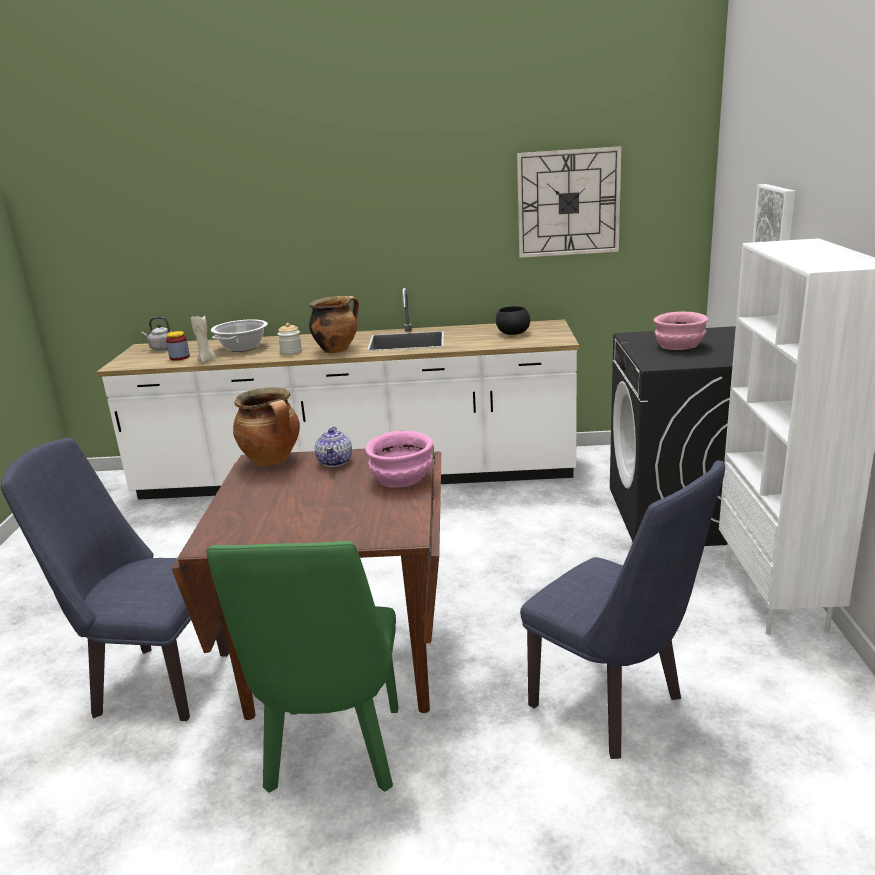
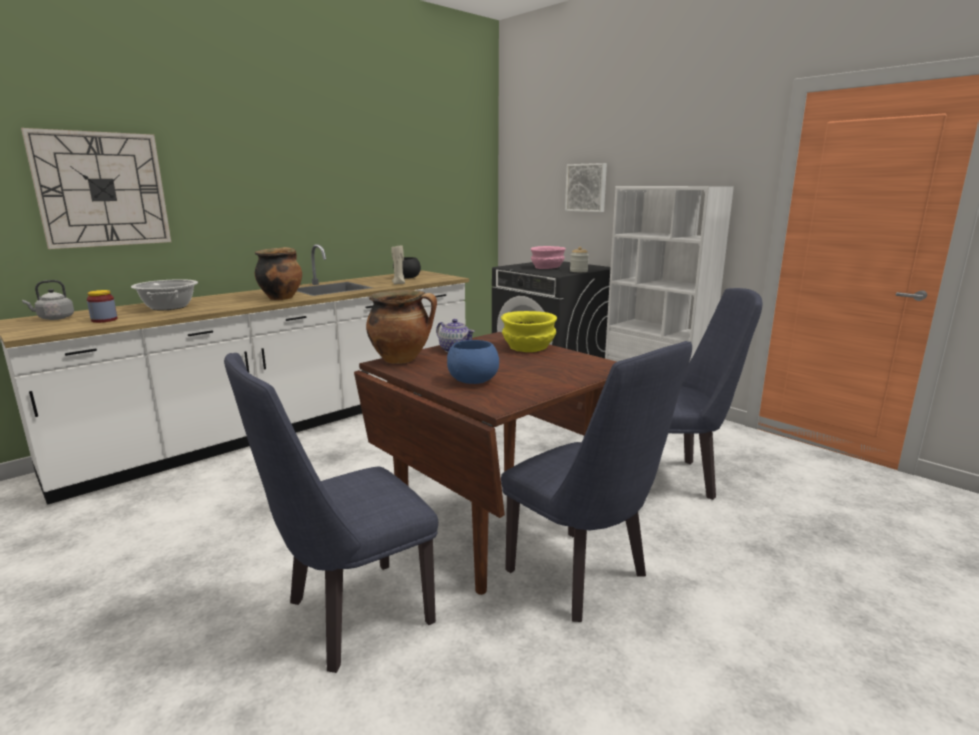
camera: 45 degrees left, 5 degrees down
(206, 360) = (150, 317): beige candle -> beige candle (399, 283)
(259, 508) = (473, 380): none -> blue bowl
(291, 352) = (237, 303): jar -> jar (578, 271)
(334, 758) = (585, 578): green chair -> blue chair
(402, 478) = (529, 347): pink bowl -> yellow bowl
(568, 203) = (420, 181): wall clock -> wall clock (102, 190)

